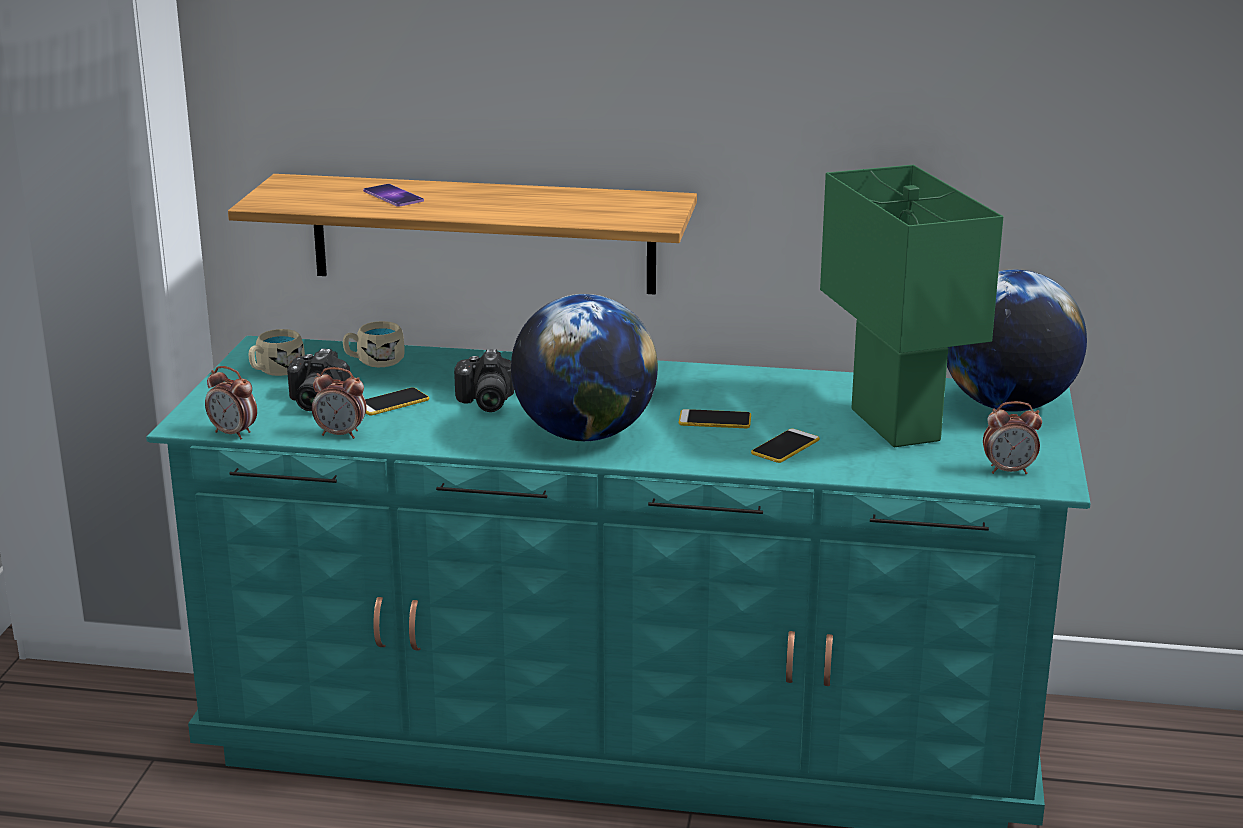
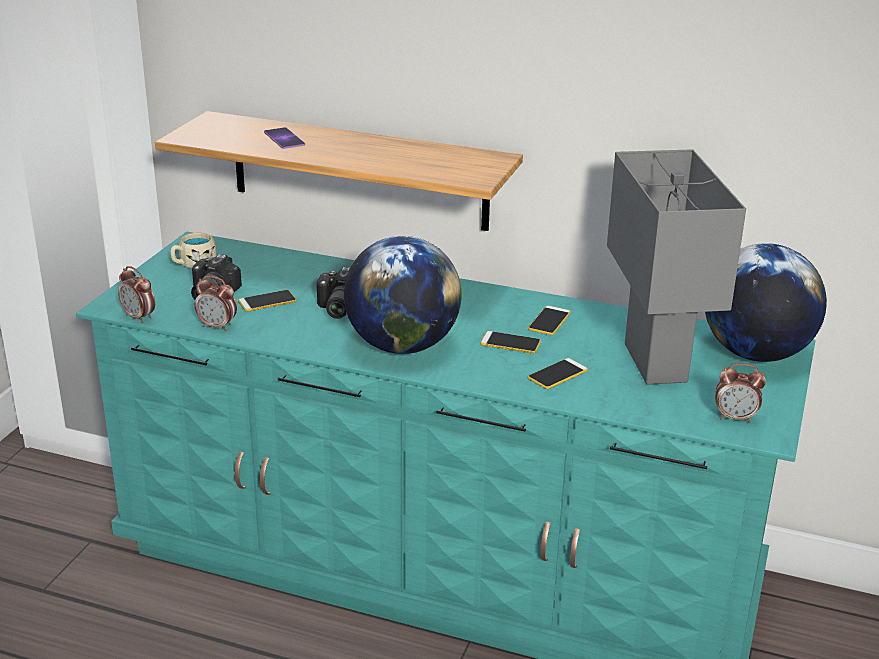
camera: 10 degrees right, 5 degrees up
(374, 361) = (269, 263): beige mug -> none
(752, 393) = (549, 321): none -> phone
(895, 425) = (655, 363): green table lamp -> grey table lamp

